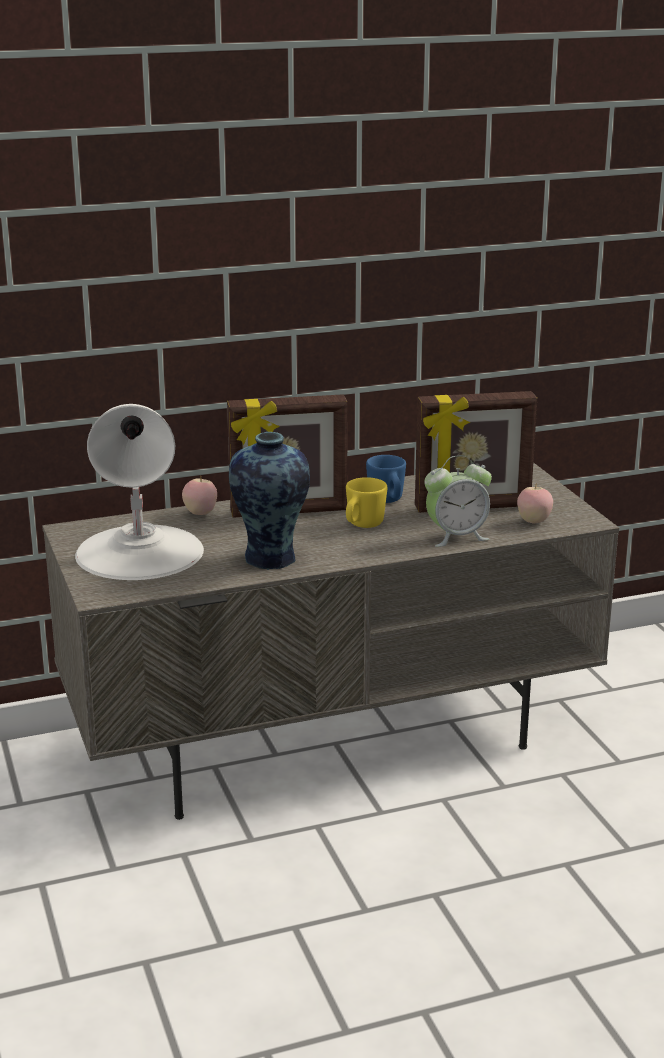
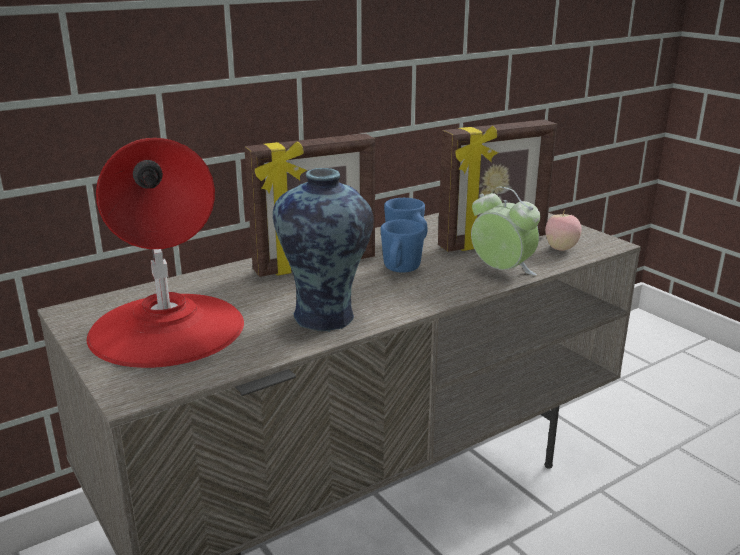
camera: 15 degrees left, 0 degrees up
(140, 552) = (167, 328): white table lamp -> red table lamp
(200, 513) = (221, 276): apple -> none
(362, 525) = (400, 270): yellow mug -> blue mug
(456, 536) = (502, 271): alarm clock -> alarm clock turned 105 degrees counterclockwise

